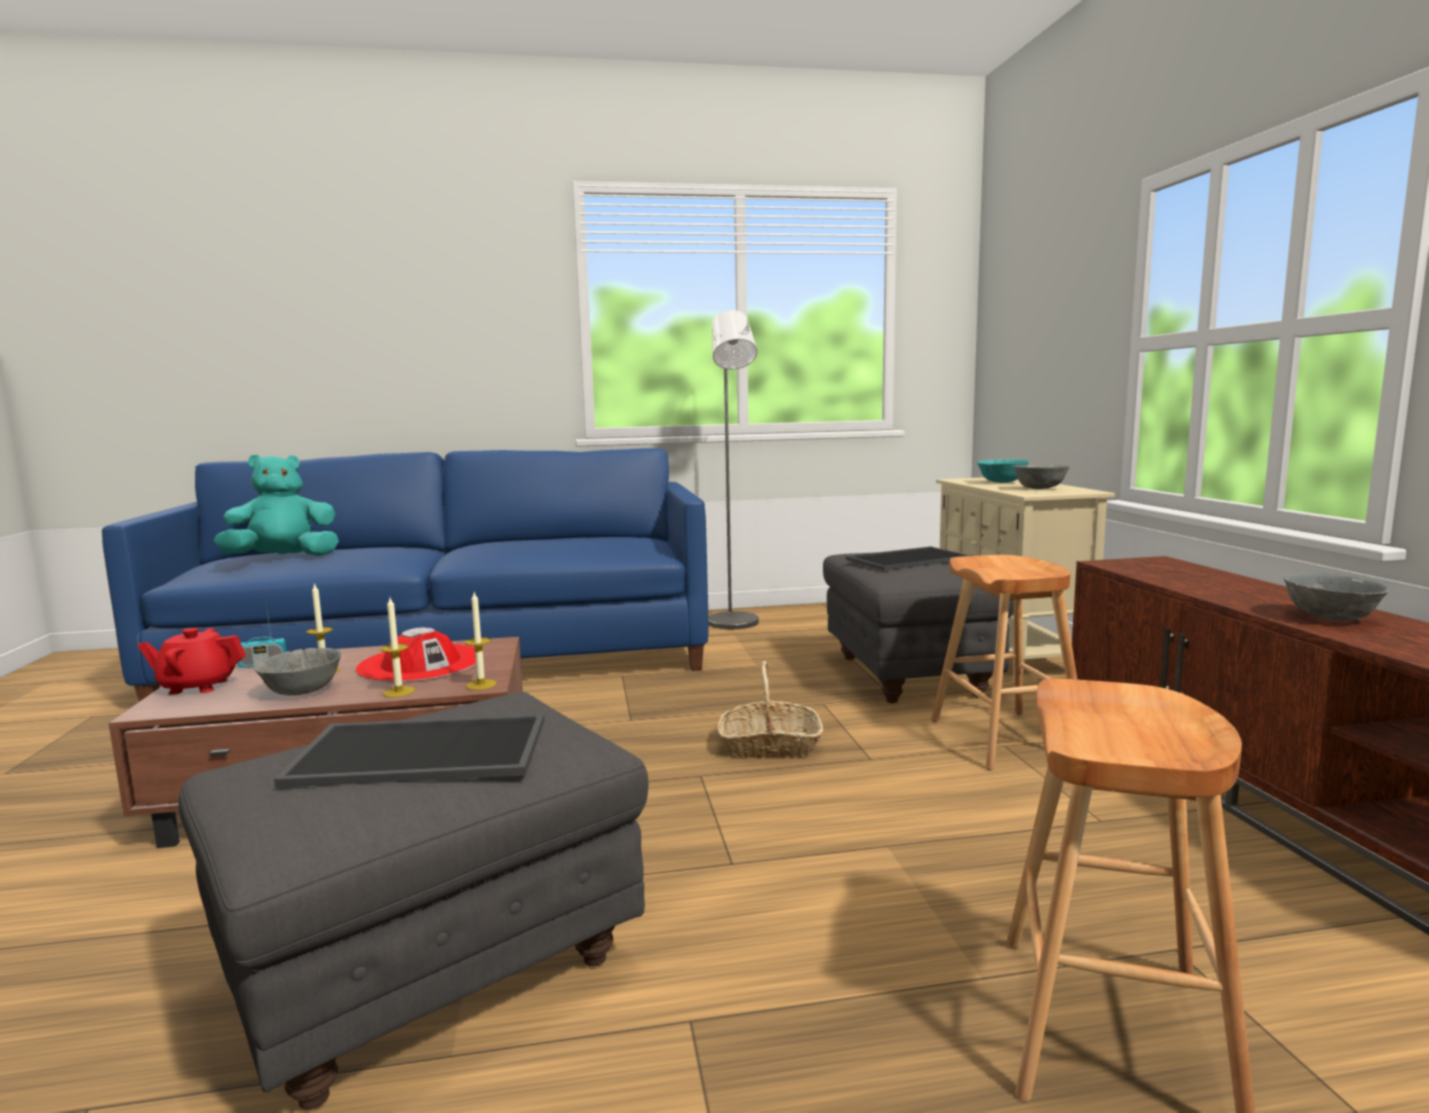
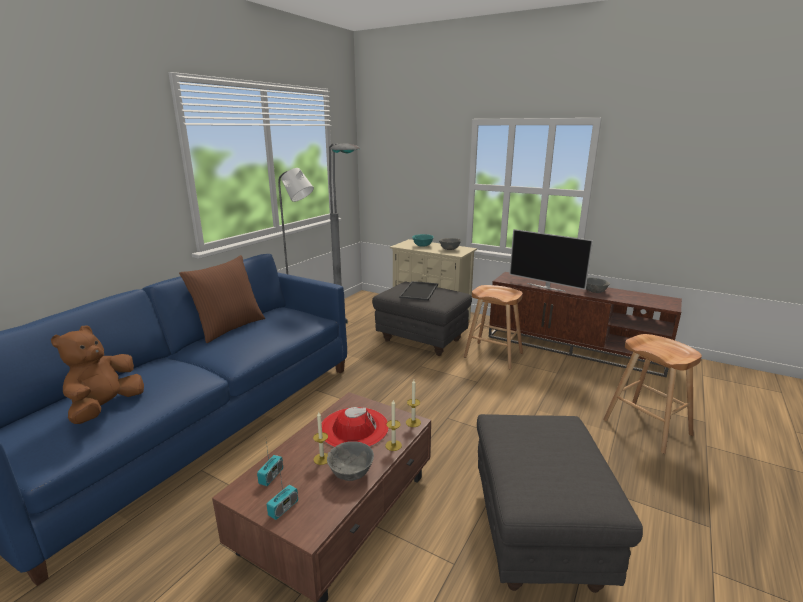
camera: 50 degrees left, 10 degrees up
(197, 686) = (283, 508): red teapot -> radio
(283, 558) = (106, 408): turquoise plush toy -> brown plush toy
(425, 749) = (548, 451): tray -> none
(537, 537) = (229, 328): none -> brown pillow
(769, 746) = (442, 393): basket -> none
(818, 633) = (348, 331): none -> grey floor lamp
(1190, 588) = (546, 287): none -> television

